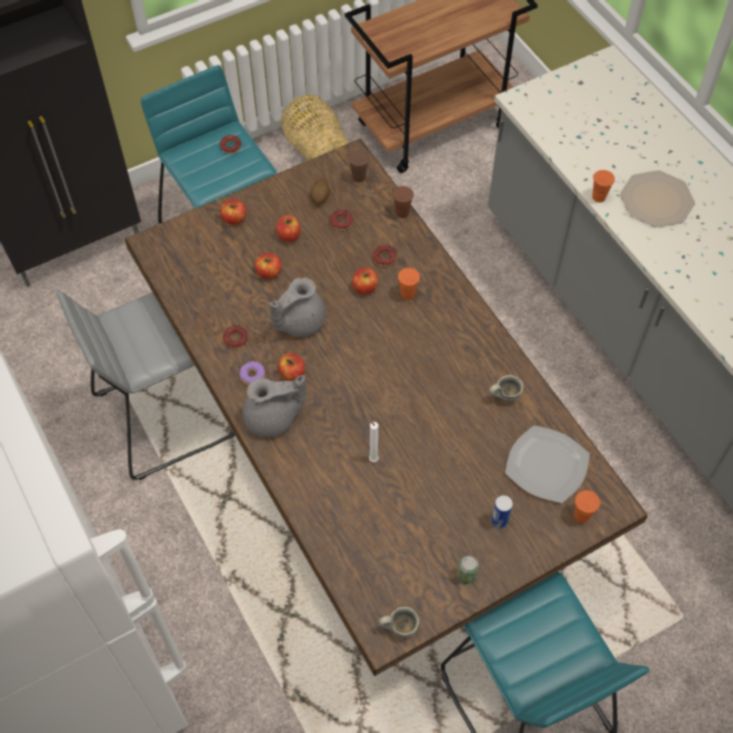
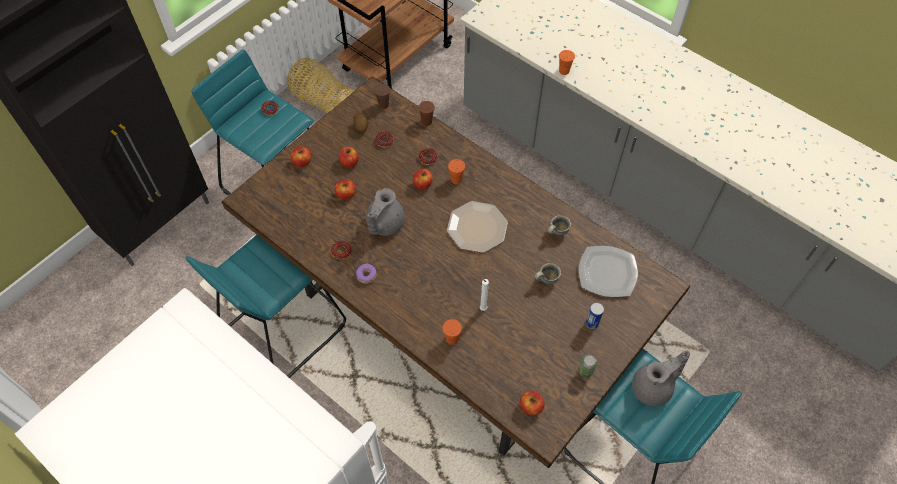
camera: 20 degrees left, 0 degrees up
(167, 413) = (283, 328): grey stool -> turquoise stool
(273, 418) = (395, 302): grey teapot -> grey teapot (653, 388)
(292, 373) = (395, 264): apple -> apple (531, 406)
(400, 627) = (555, 425): grey mug -> grey mug (546, 279)
(581, 515) = (646, 300): orange cup -> orange cup (452, 339)
(656, 200) = (604, 63): plate -> plate (477, 228)

